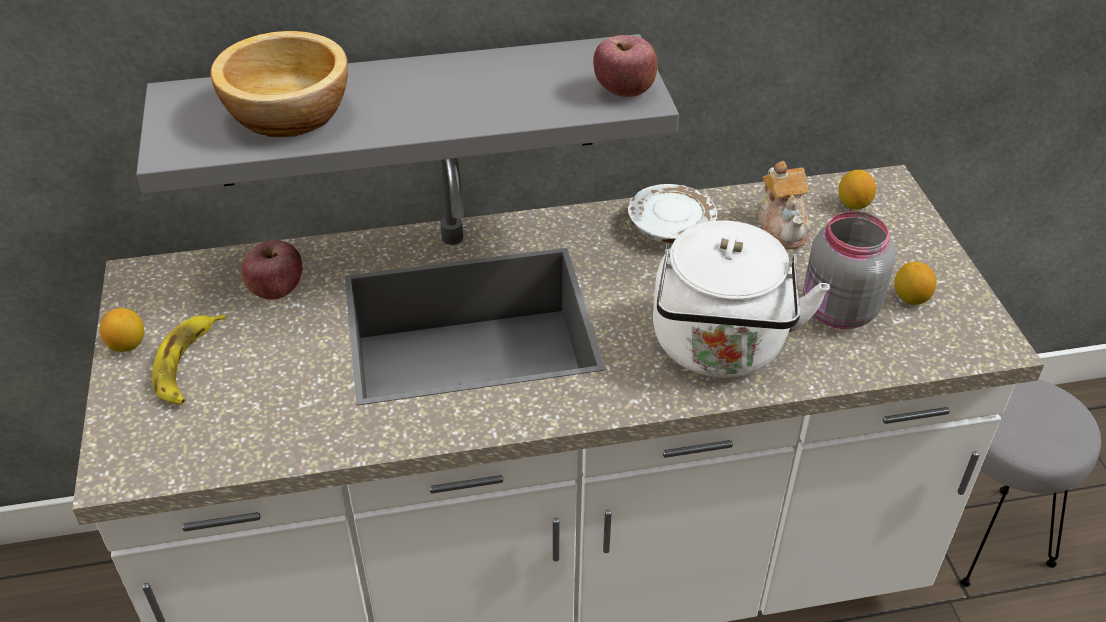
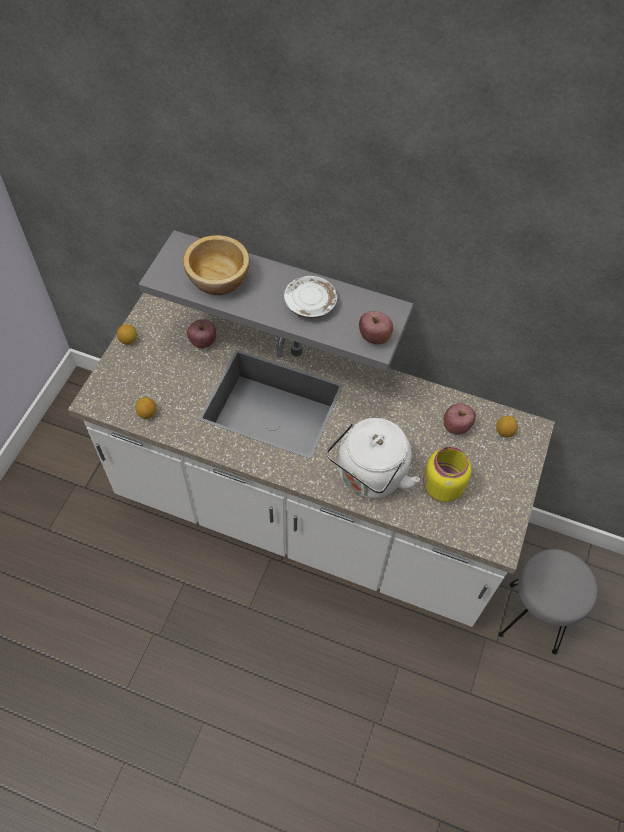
camera: 30 degrees right, 15 degrees up
(188, 364) = (145, 363): banana -> none
(670, 226) = (401, 397): white plate -> white plate (310, 303)
(782, 227) = (456, 426): teapot -> apple
(837, 312) = (441, 487): grey jar -> yellow jar
(910, 298) = (483, 499): lemon -> lemon (147, 413)

